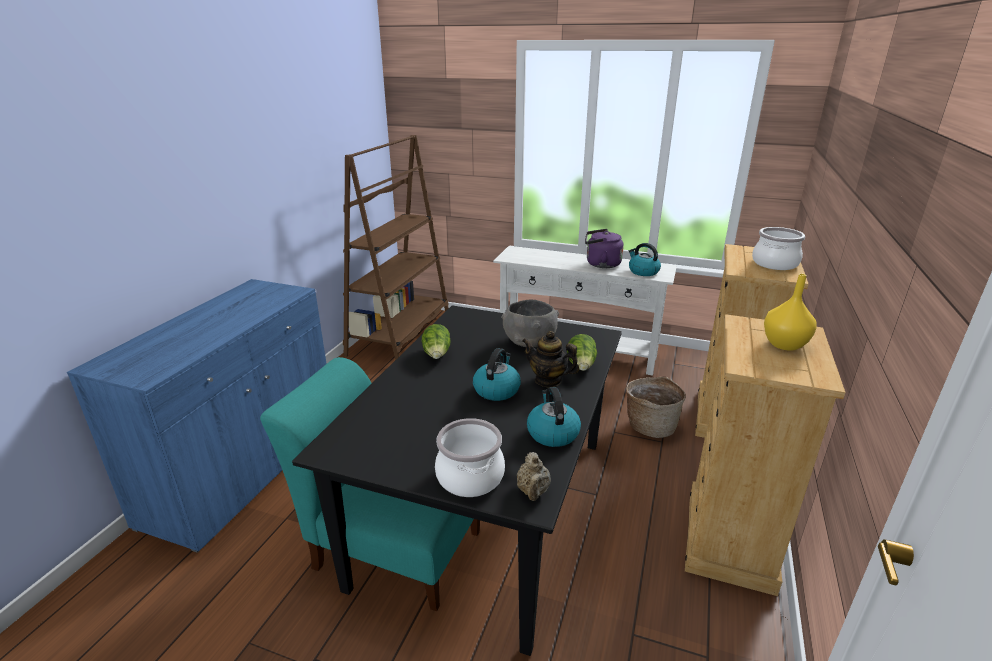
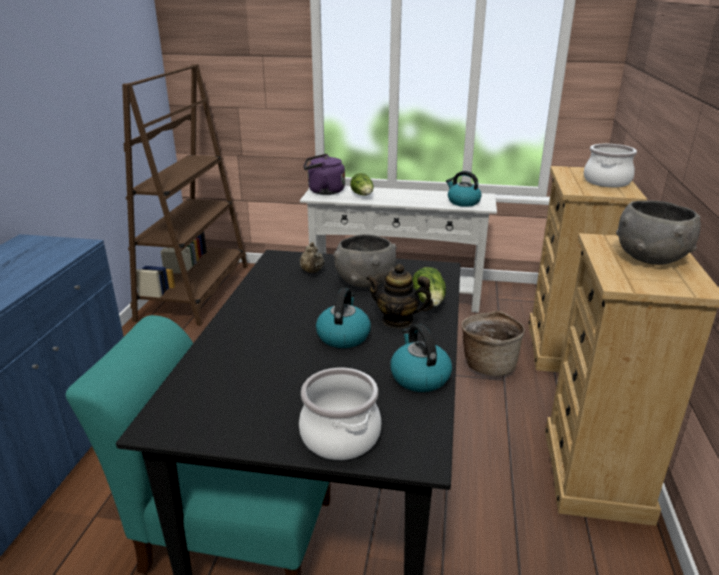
camera: 10 degrees left, 0 degrees up
(437, 354) = (264, 304): lettuce -> lettuce (363, 195)
(533, 491) = (417, 444): beige teapot -> beige teapot (312, 271)
(600, 264) = (417, 197): purple kettle -> purple kettle (323, 191)
(785, 344) = (650, 258): yellow vase -> grey bowl

